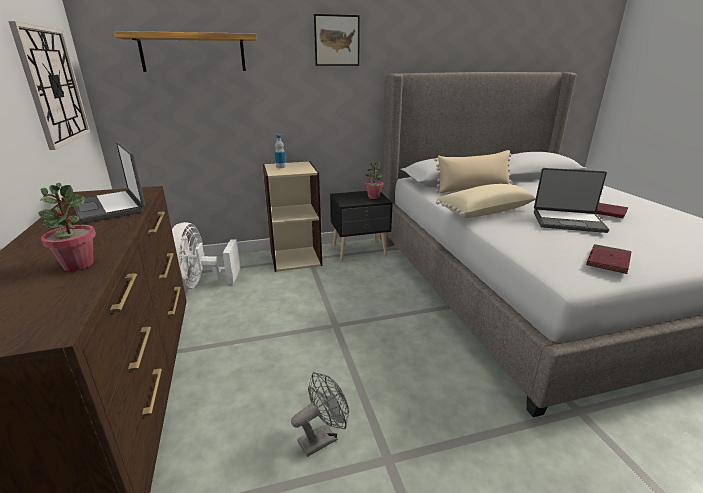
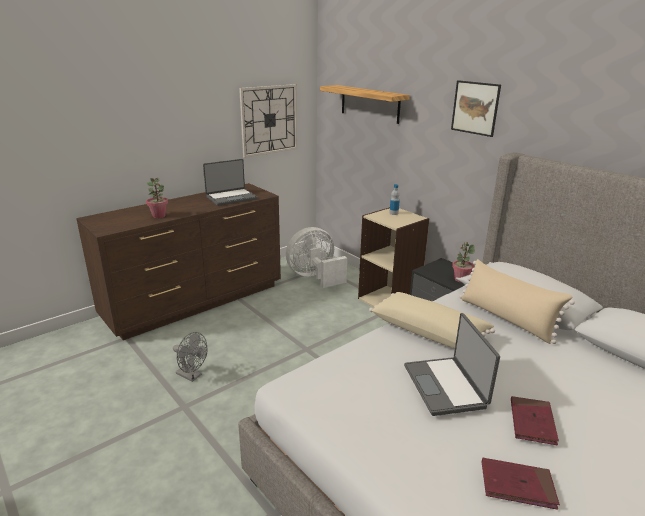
camera: 65 degrees right, 0 degrees up
(111, 207) = (231, 197): laptop -> laptop turned 150 degrees counterclockwise
(608, 261) = (341, 410): red book -> red book (517, 485)

